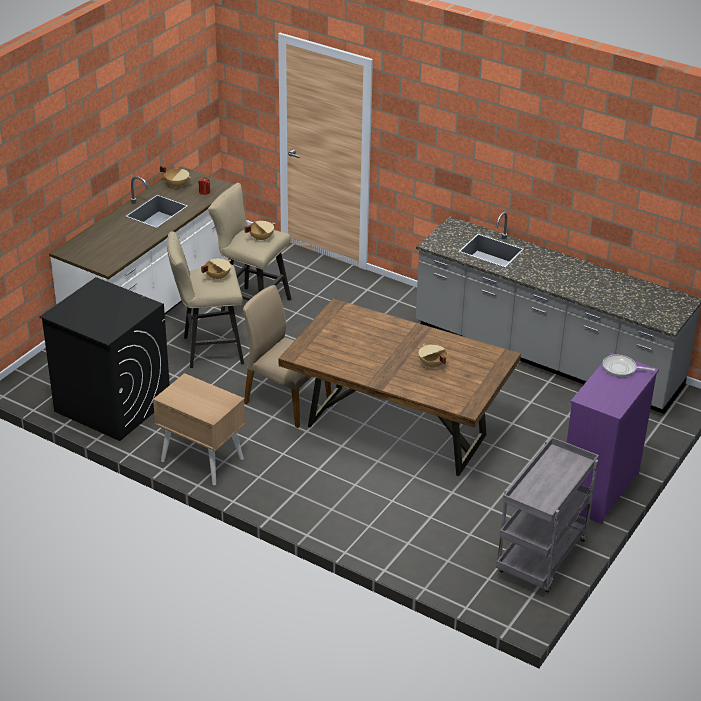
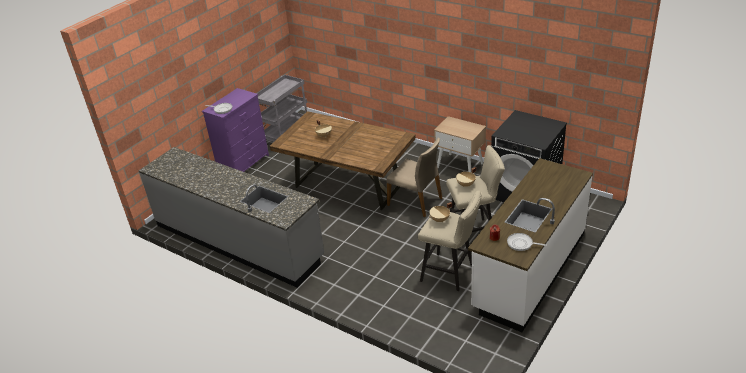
camera: 175 degrees left, 0 degrees up
(177, 185) = (521, 244): beige cooking pot -> frying pan

